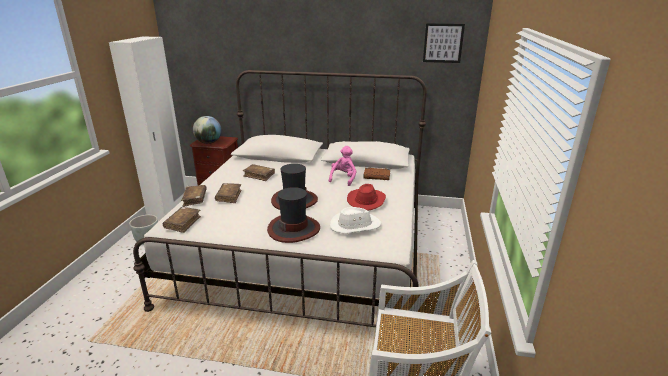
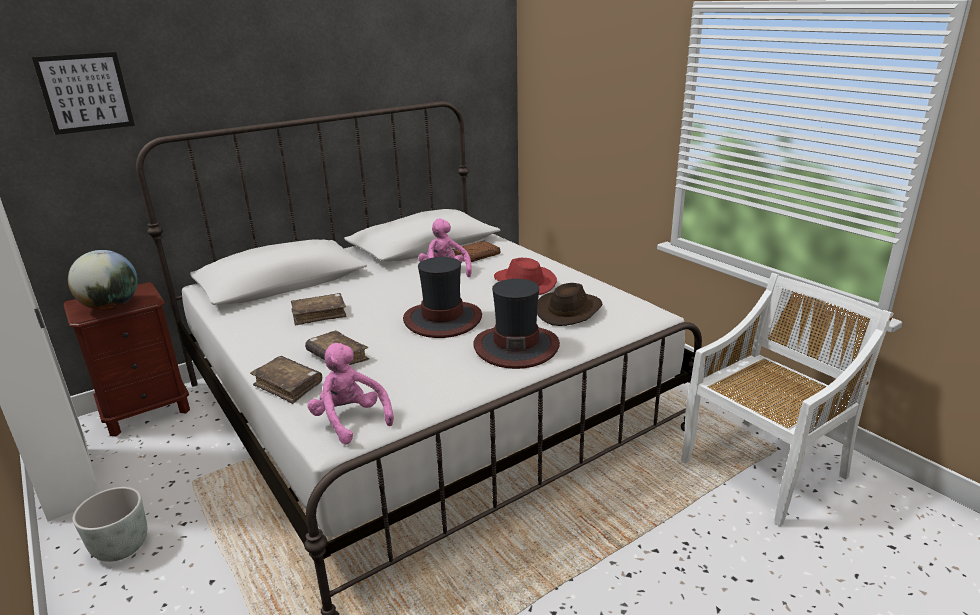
camera: 45 degrees left, 0 degrees up
(183, 223) = (350, 420): brown book -> pink plush toy
(355, 225) = (569, 311): white hat -> brown hat
(443, 43) = (470, 48): picture -> picture (85, 92)

